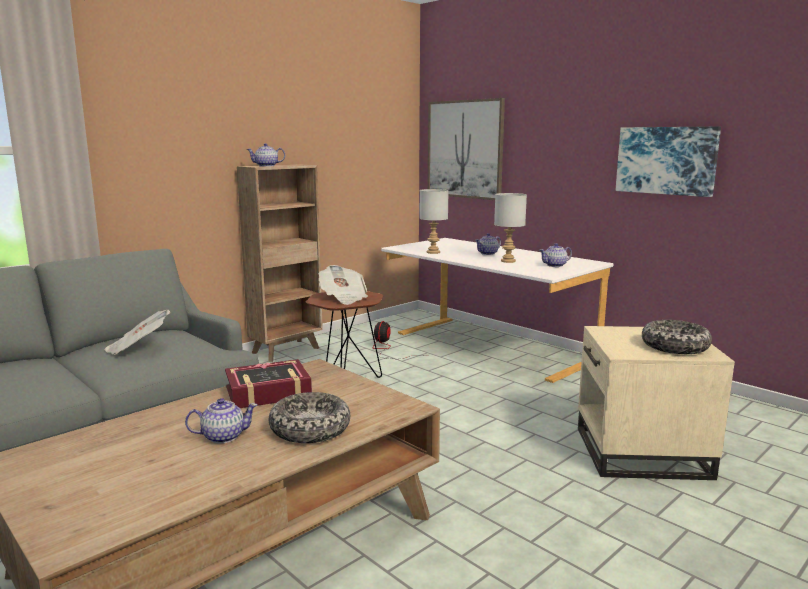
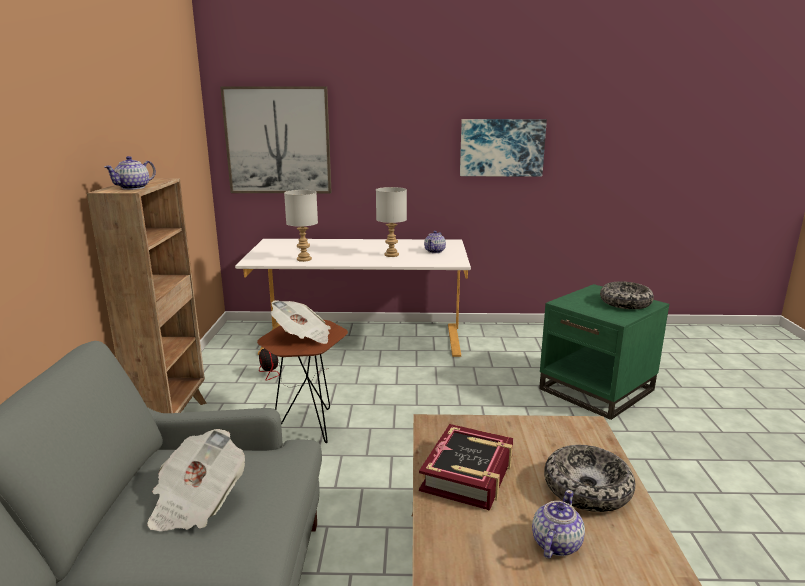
camera: 45 degrees left, 5 degrees up
(488, 253) = (353, 250): teapot -> none
(642, 453) = (597, 390): beige side table -> green side table

